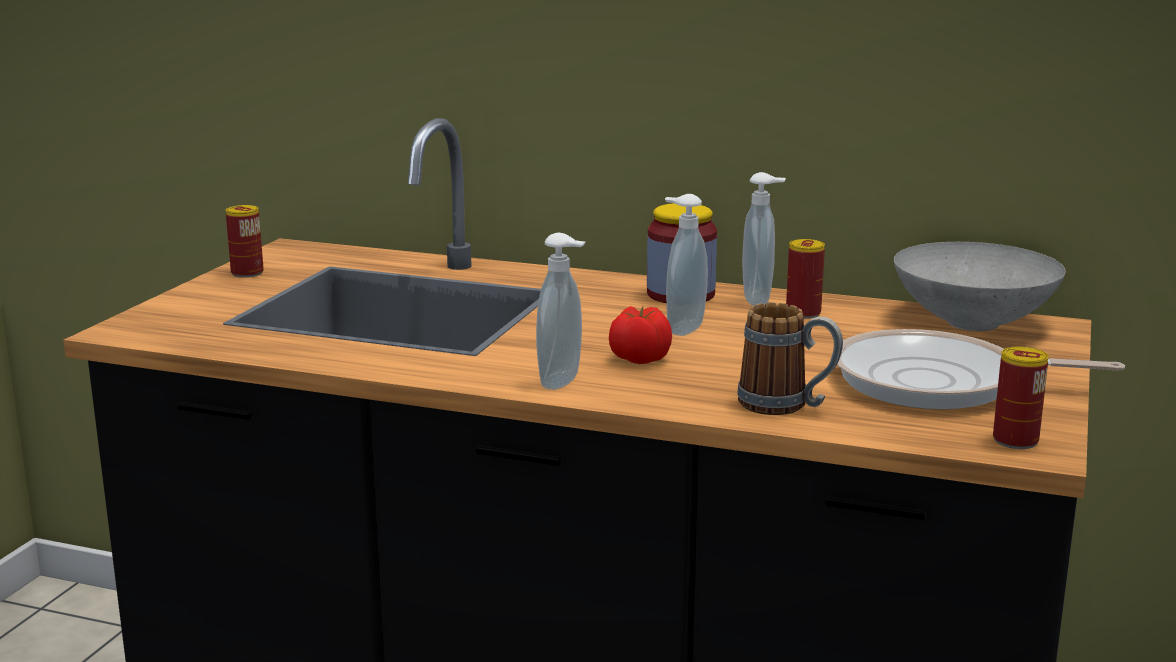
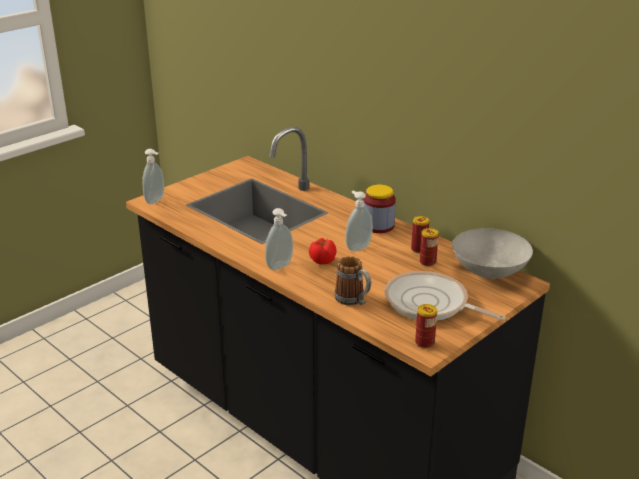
camera: 25 degrees right, 10 degrees up
(247, 273) = (217, 176): can -> can (427, 262)
(760, 300) = (409, 237): soap dispenser -> soap dispenser (156, 201)

